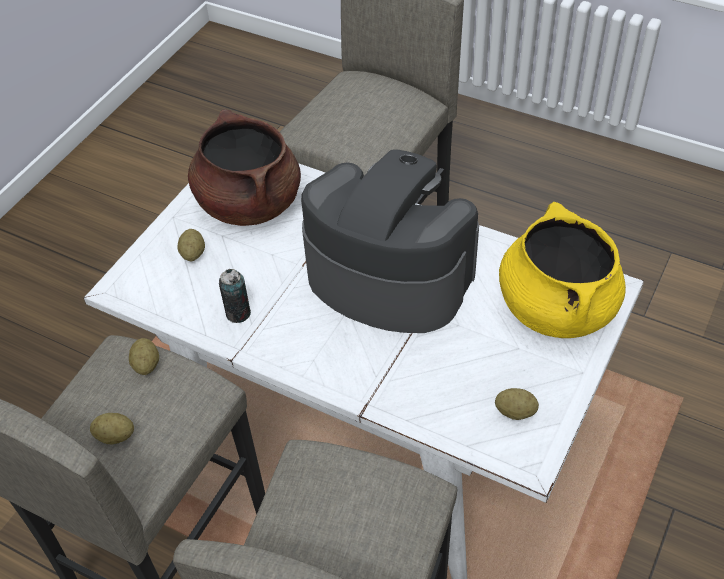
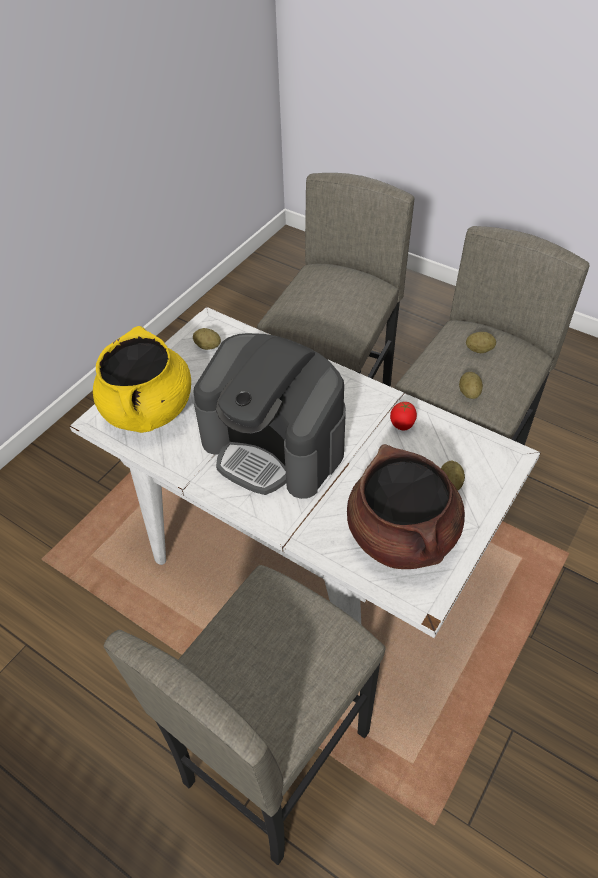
camera: 175 degrees left, 0 degrees up
(238, 313) = (402, 426): can -> tomato

